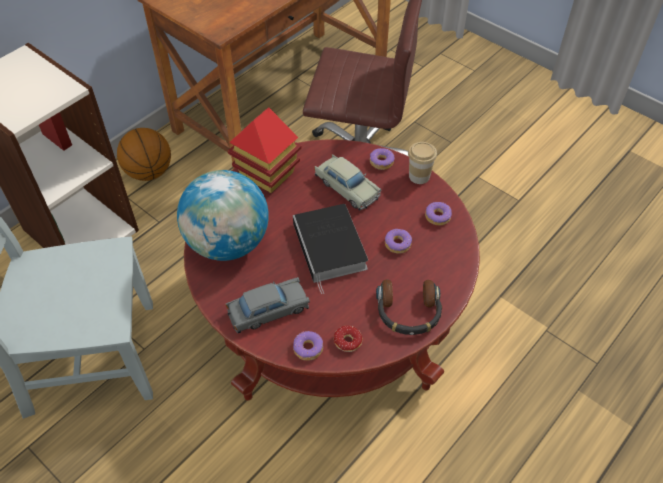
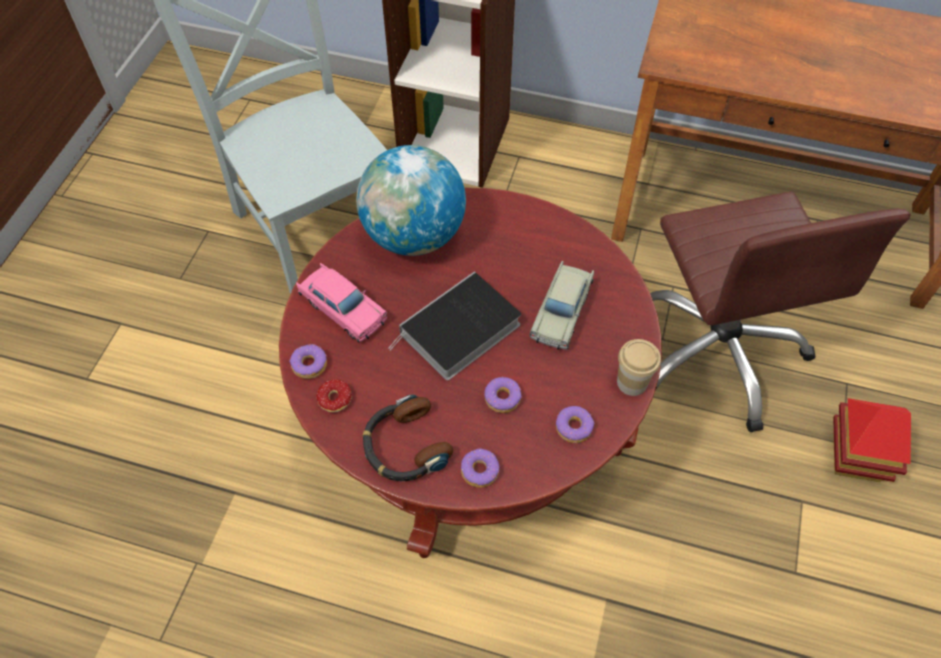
camera: 65 degrees right, 5 degrees up
(149, 172) = (564, 157): basketball -> none
(267, 174) = (534, 226): toy house -> toy house (855, 456)
(268, 310) = (343, 309): grey toy car -> pink toy car
(381, 162) = (629, 331): donut -> donut (480, 471)

